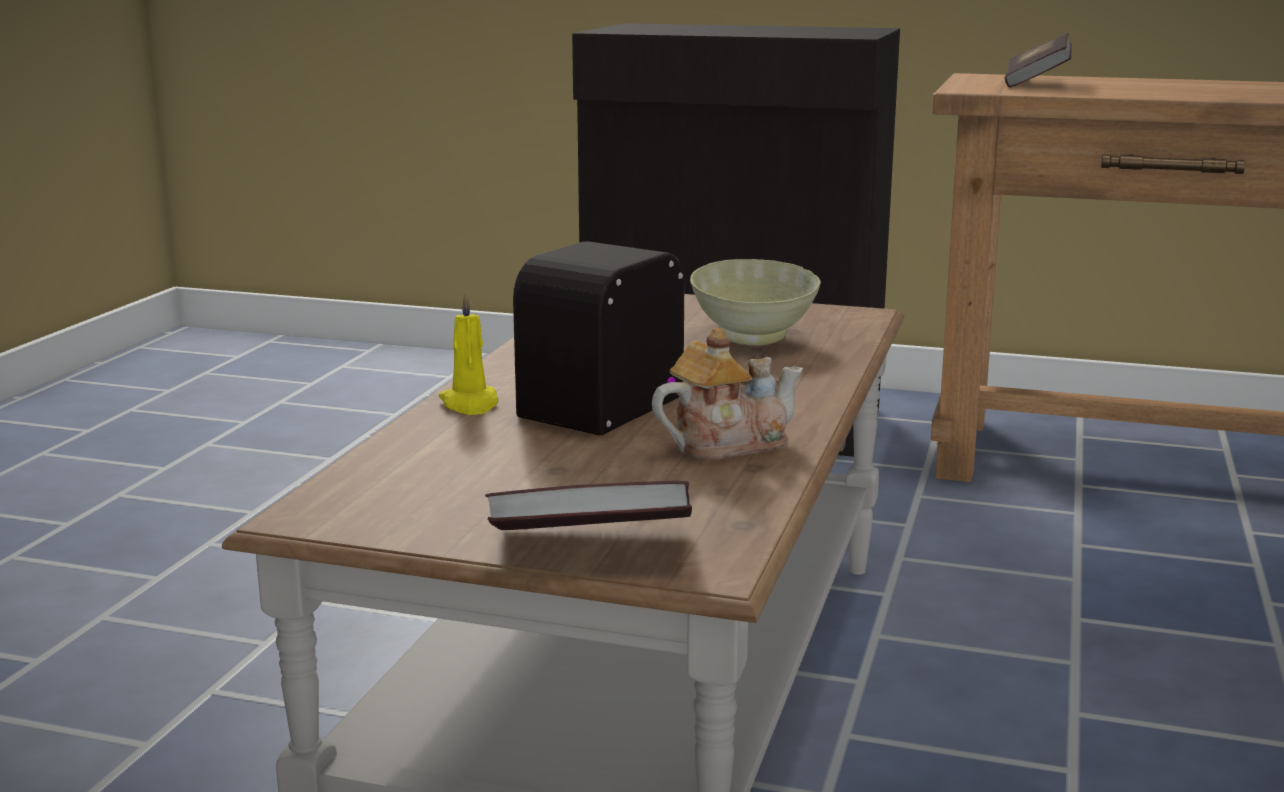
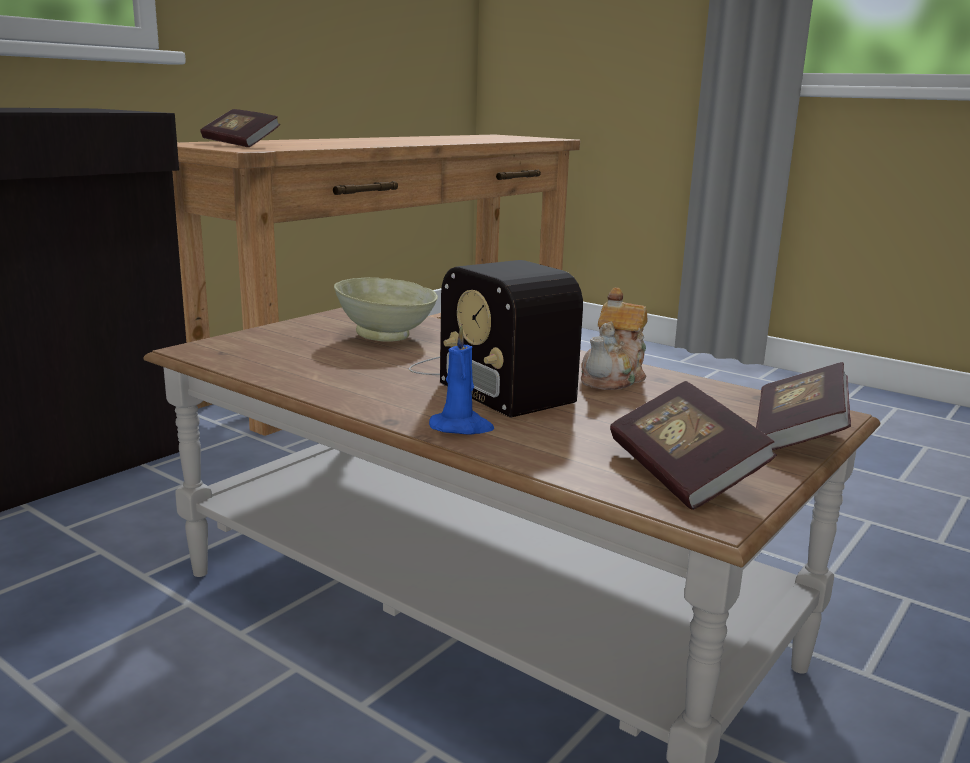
camera: 70 degrees left, 0 degrees up
(407, 498) = (684, 473): none -> book
(470, 404) = (462, 427): yellow candle -> blue candle
(726, 444) = (614, 378): teapot -> teapot turned 150 degrees counterclockwise

